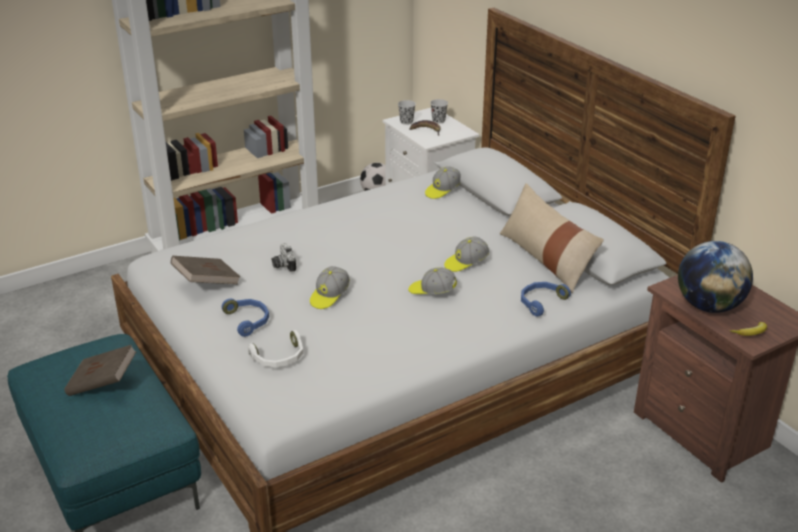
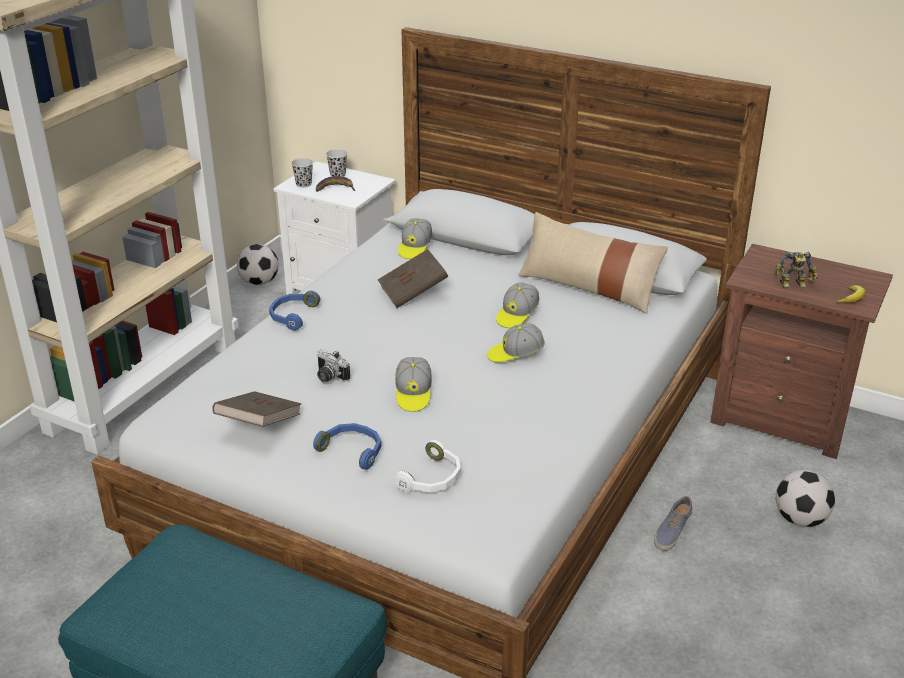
camera: 30 degrees left, 0 degrees up
(103, 383) = (227, 590): brown book -> brown book (413, 293)
(516, 483) = (671, 531): none -> shoe
(540, 302) = (628, 331): blue headphones -> blue headphones (292, 316)
(636, 517) = (800, 519): none -> football
(708, 306) = (794, 285): globe -> toy robot

